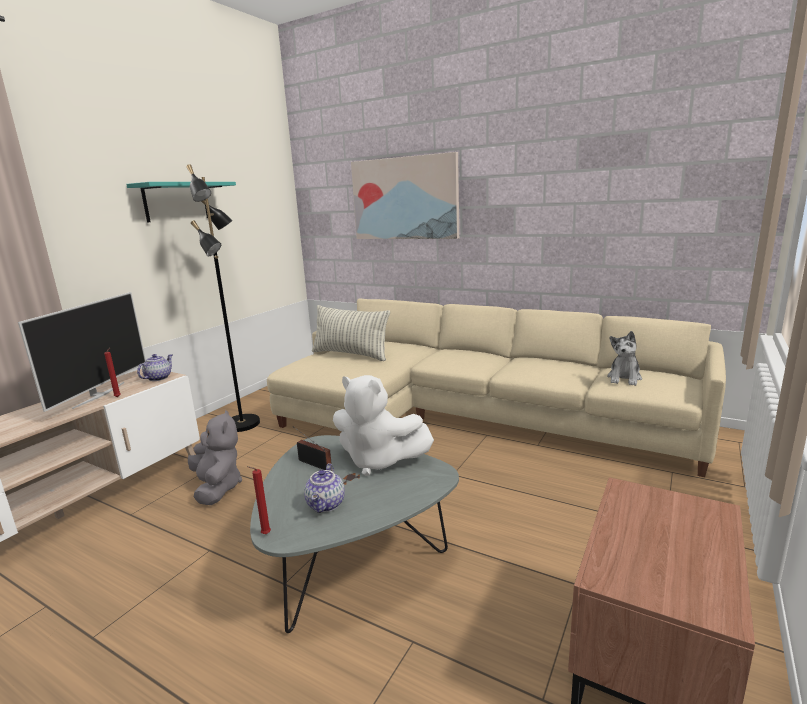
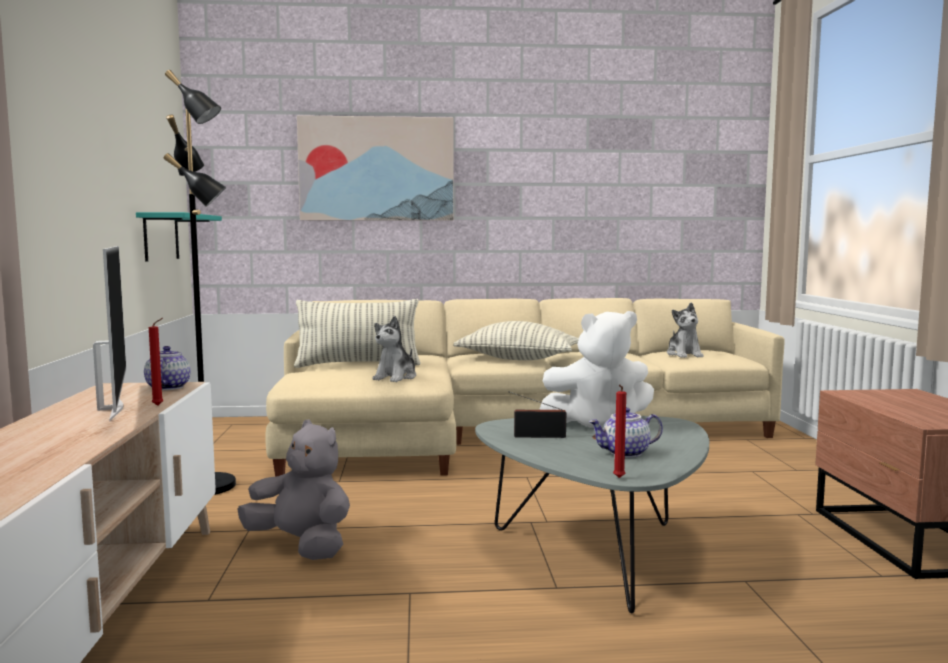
camera: 35 degrees left, 10 degrees down
(176, 202) = (97, 127): turquoise shelf -> turquoise shelf (161, 237)
(326, 505) = (625, 453): teapot -> teapot turned 105 degrees clockwise
(348, 373) = (396, 377): none -> plush toy
(469, 362) = (518, 359): none -> pillow

